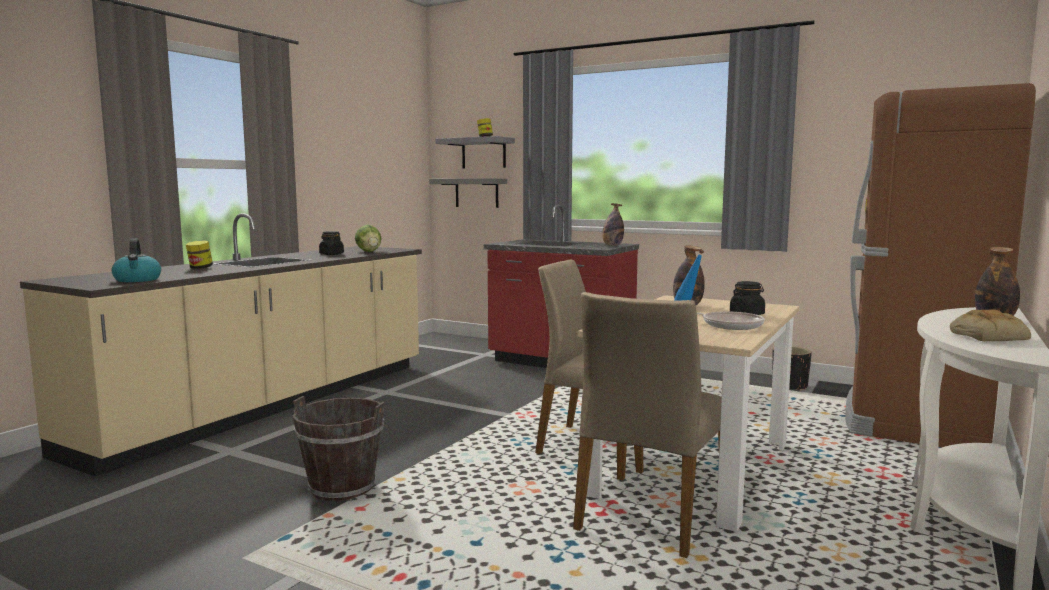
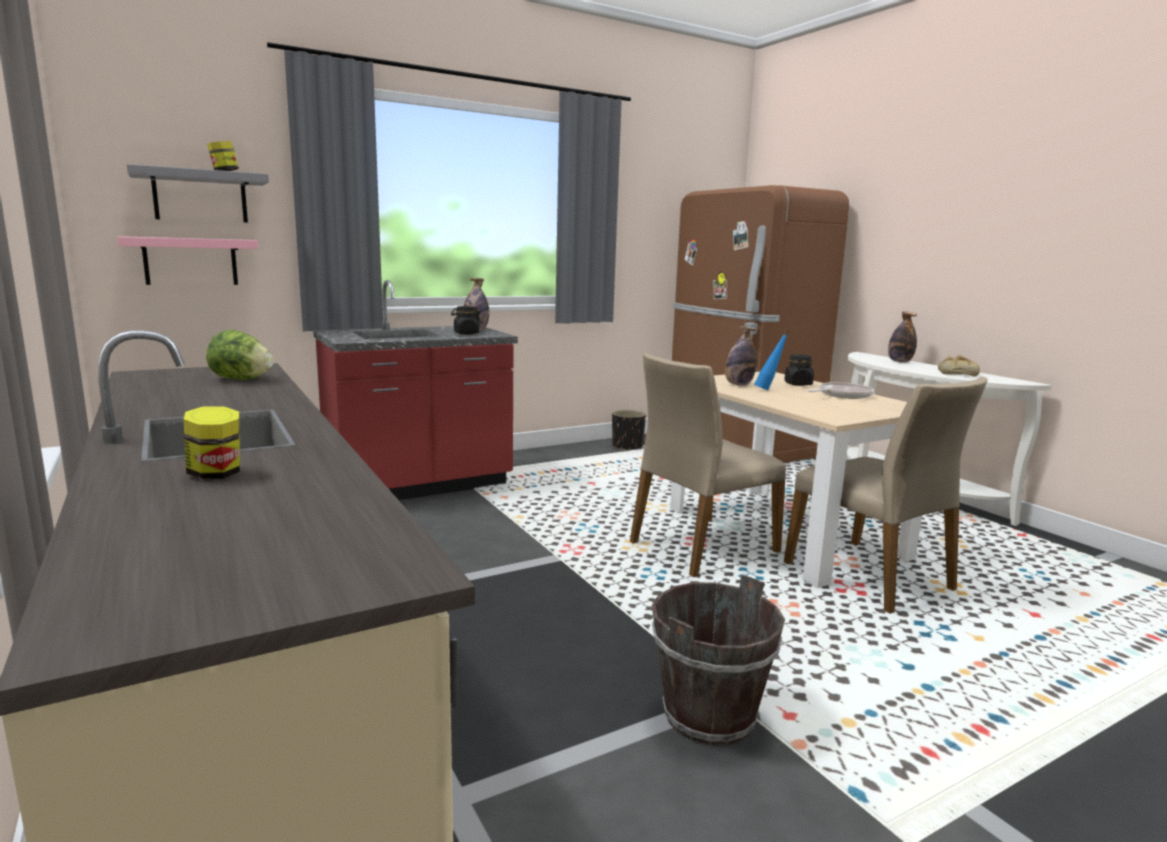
camera: 60 degrees left, 5 degrees up
(137, 280) = (340, 533): kettle -> none
(331, 254) = (216, 394): black jar -> black jar (466, 333)
(477, 193) = (190, 261): grey shelf -> pink shelf

